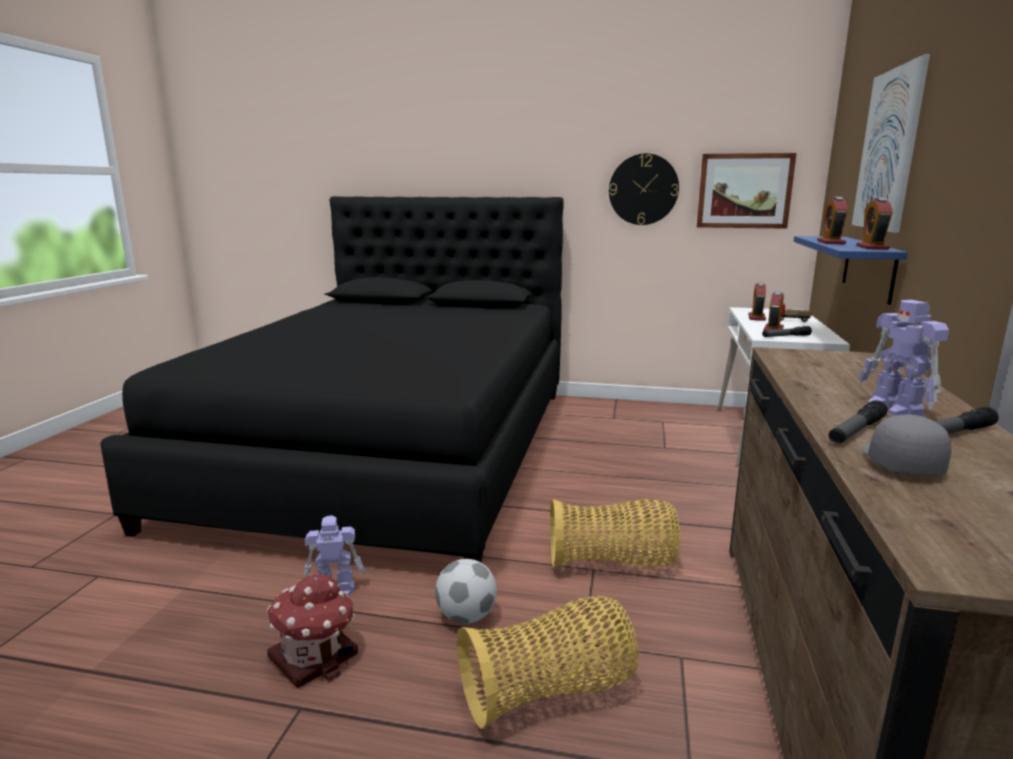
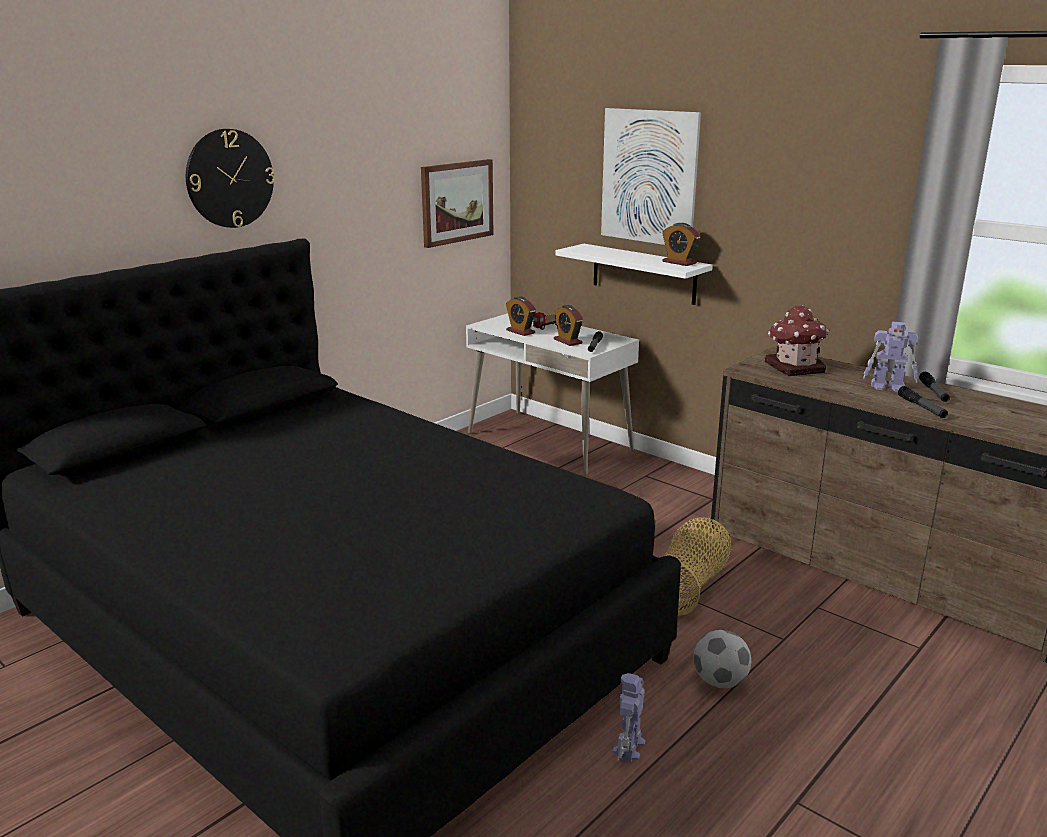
camera: 60 degrees left, 5 degrees up
(315, 656) = (730, 780): toy house -> toy house (794, 367)
(549, 691) = (829, 672): basket -> none
(643, 189) = (373, 213): wall clock -> wall clock (230, 178)
(831, 242) = (629, 259): alarm clock -> none
(868, 268) = (643, 274): blue shelf -> white shelf
(898, 462) = (971, 416): grey cap -> none

